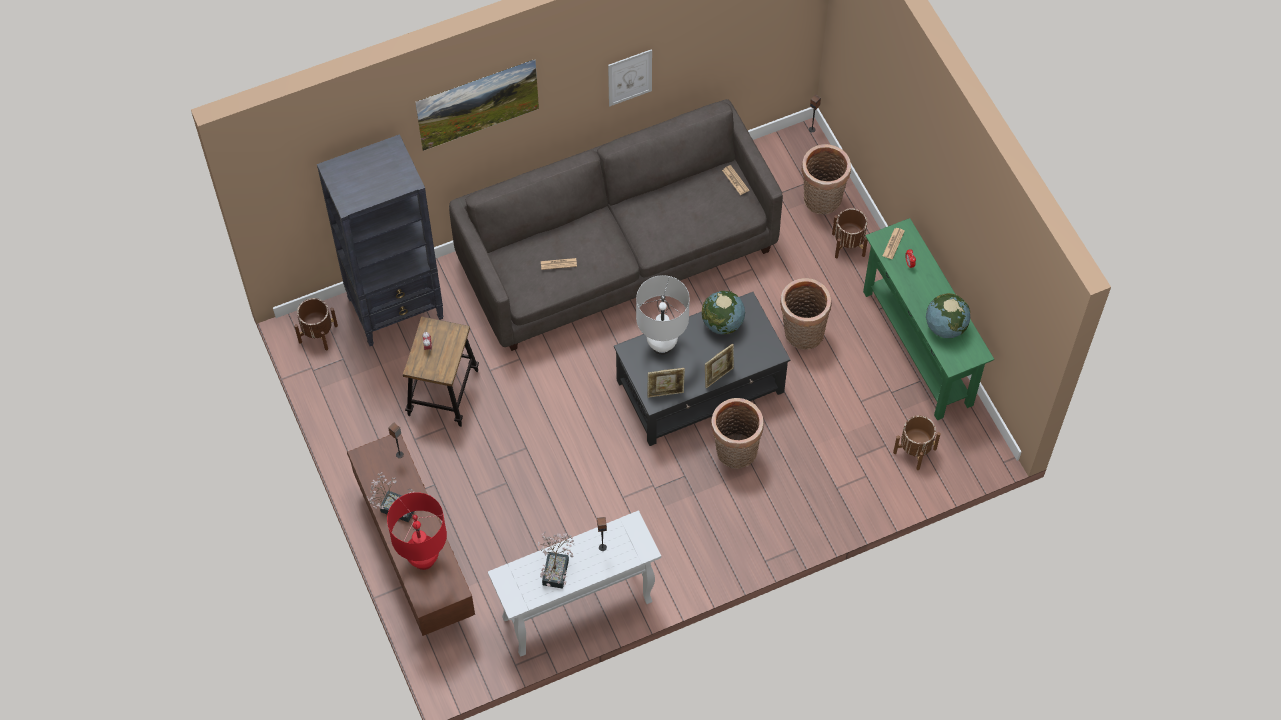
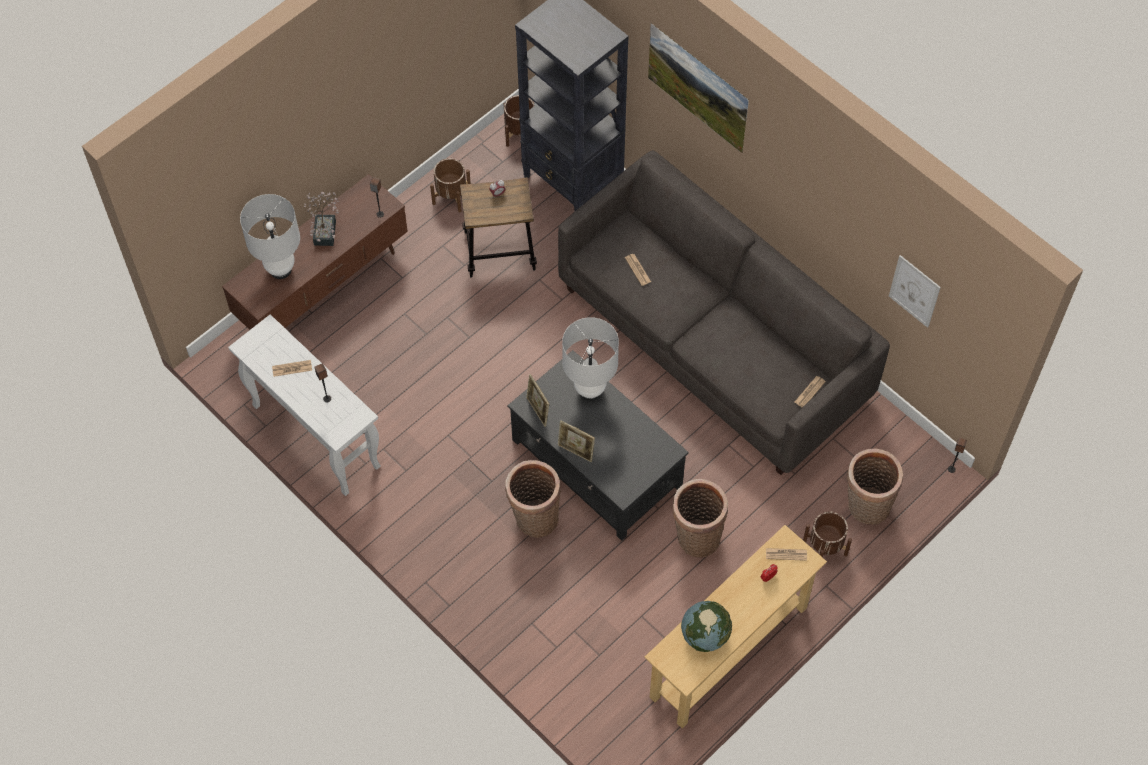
camera: 70 degrees right, 0 degrees up
(423, 560) = (280, 270): red table lamp -> white table lamp
(557, 568) = (292, 368): potted plant -> newspaper
(630, 77) = (820, 218): picture -> picture (914, 291)
(722, 323) = (638, 436): globe -> none
(915, 450) = (604, 685): brown planter -> brown planter (452, 196)
(918, 347) = (729, 653): green console table -> beige console table

